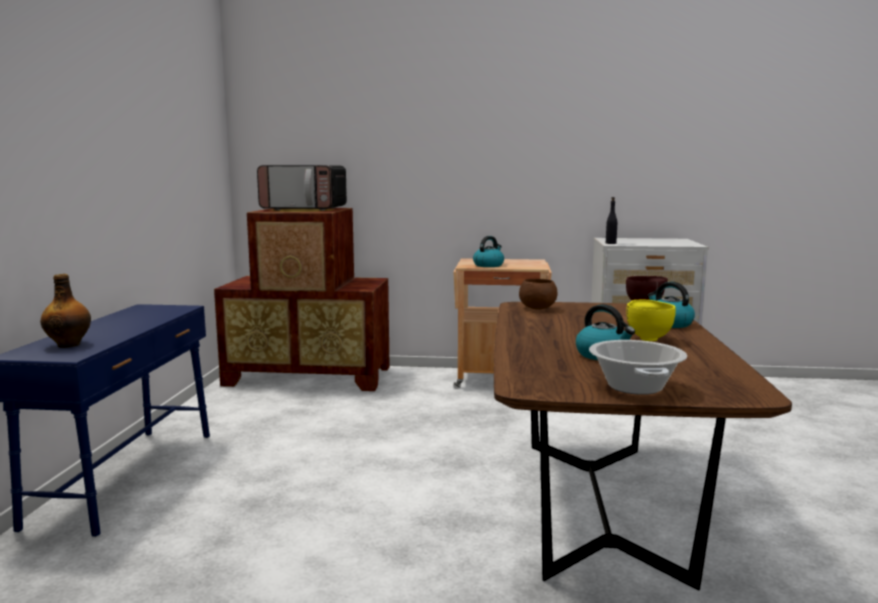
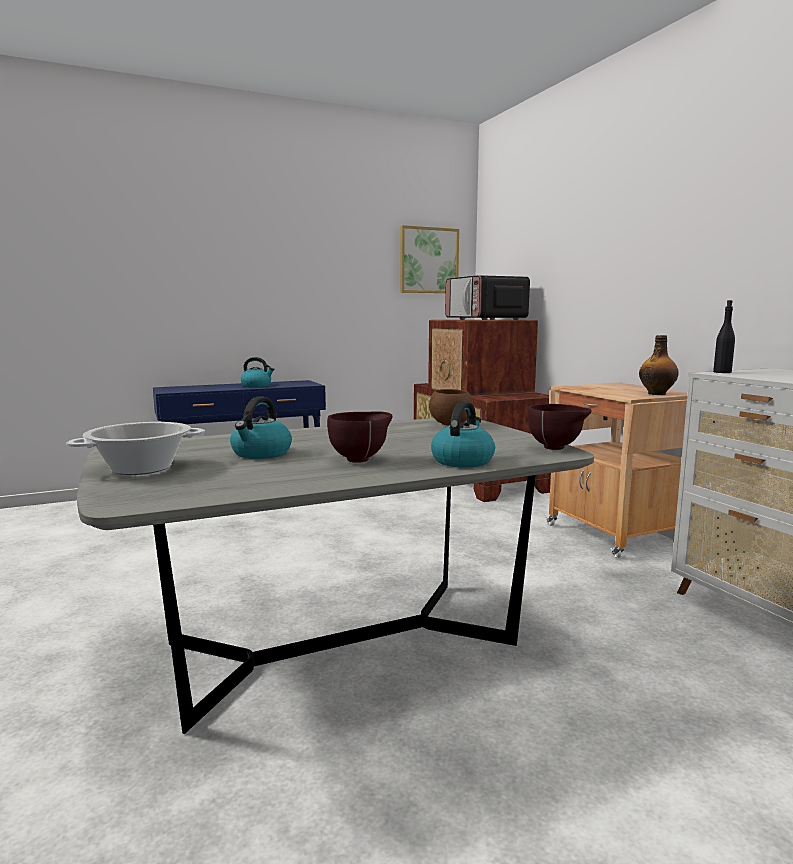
camera: 60 degrees right, 0 degrees up
(69, 345) = (191, 388): bottle -> bottle (657, 394)
(202, 140) = (428, 260): none -> picture
(488, 265) = (594, 389): kettle -> kettle (257, 385)
(597, 504) = (342, 644): brown dining table -> grey dining table
(648, 338) = (361, 459): yellow bowl -> brown bowl

